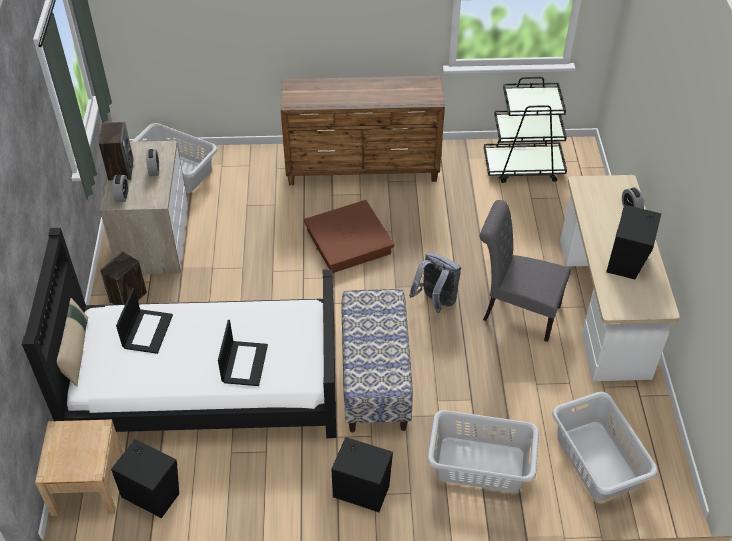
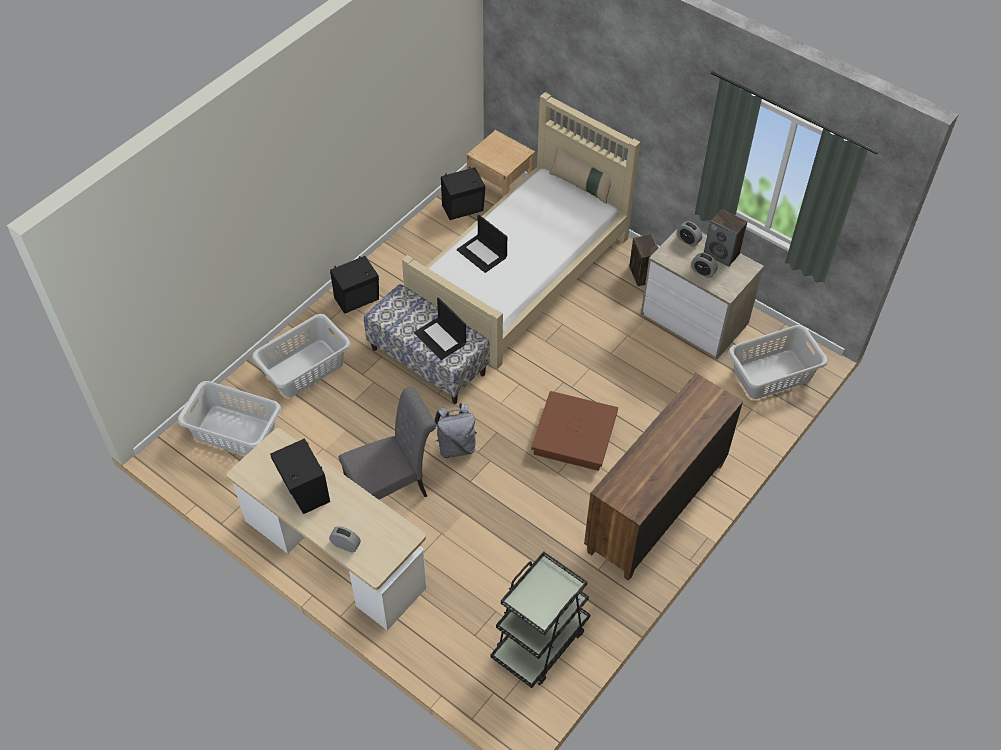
camera: 130 degrees right, 5 degrees up
(147, 331) = (561, 223): laptop -> laptop (441, 338)
(204, 383) = (520, 273): black bed -> beige bed

